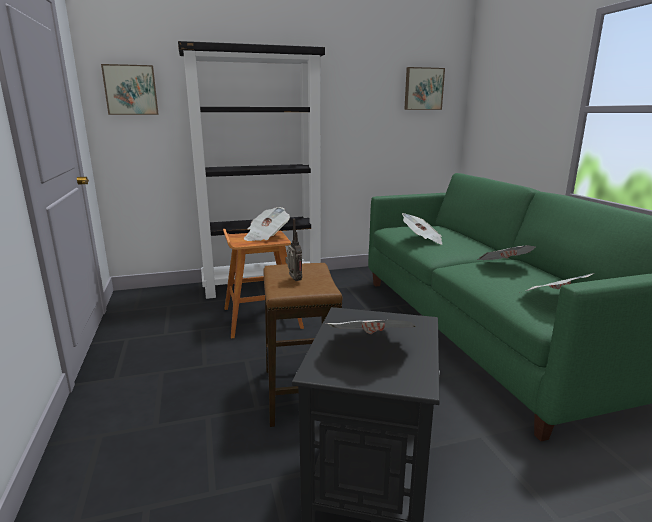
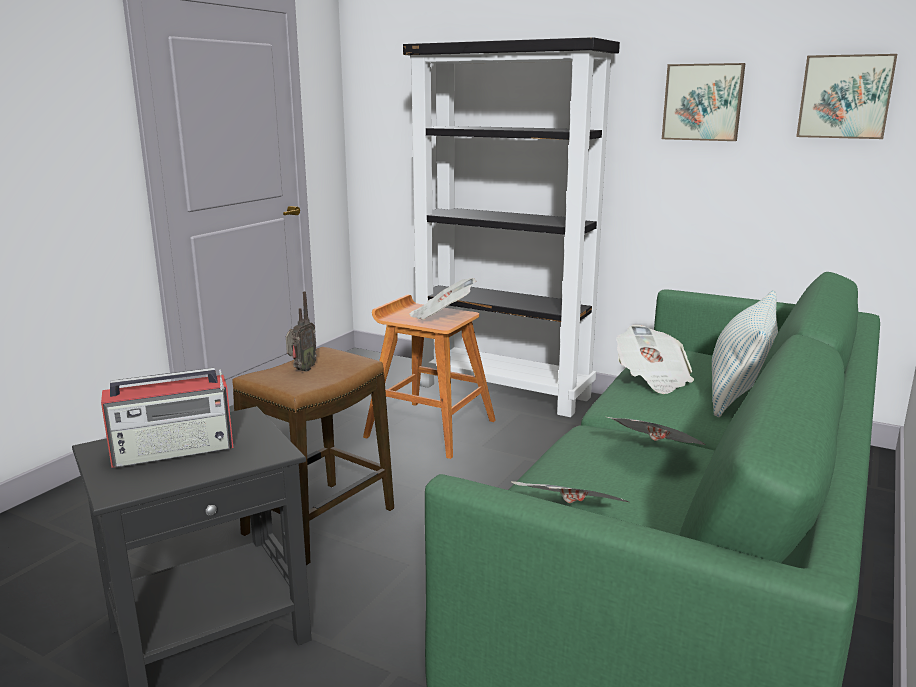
camera: 45 degrees right, 0 degrees up
(131, 90) = (389, 103): picture -> picture (703, 102)
(369, 347) = (175, 450): newspaper -> radio
(457, 235) = (739, 390): none -> pillow

